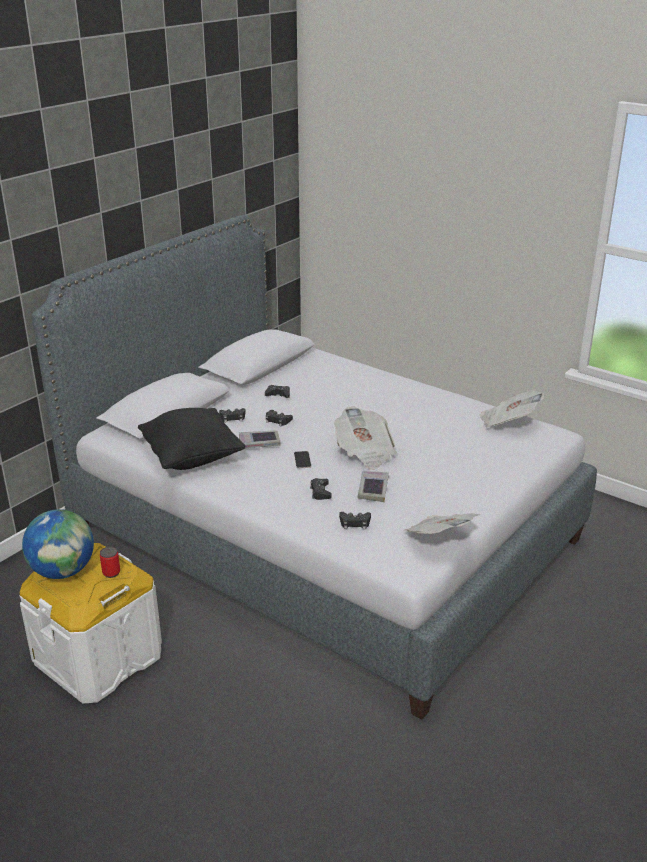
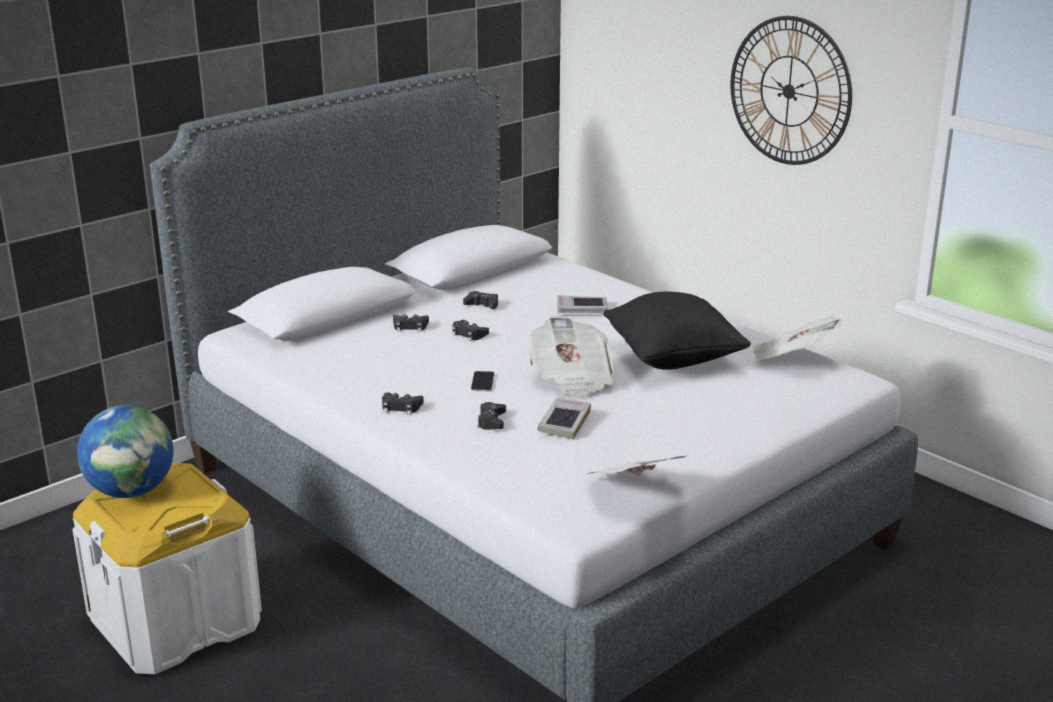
camera: 10 degrees right, 5 degrees down
(111, 572) = (192, 499): can -> none
(192, 458) = (337, 368): black pillow -> black pillow (673, 358)
(259, 443) = (433, 357): book -> book (582, 309)
(355, 523) = (523, 460): black game controller -> black game controller (401, 407)
(482, 225) = (789, 91): none -> wall clock

